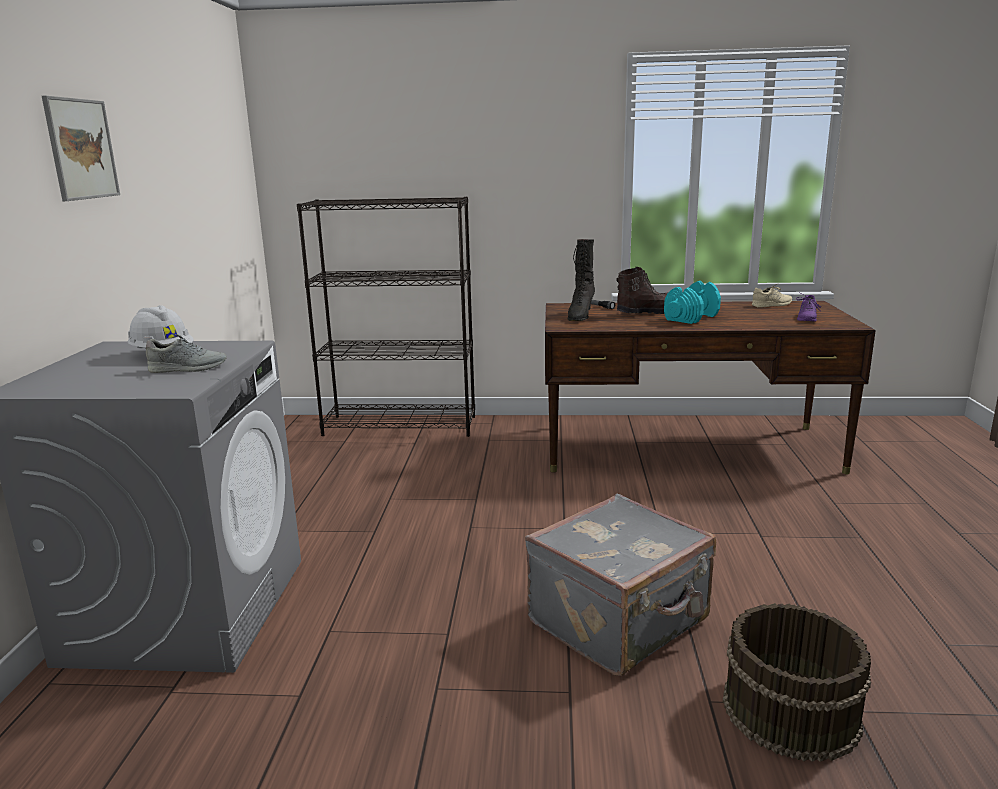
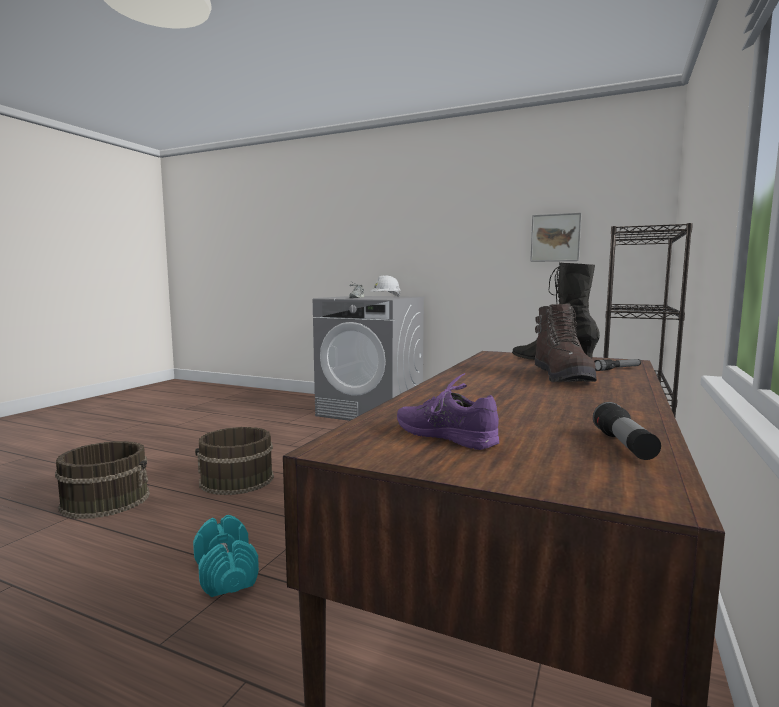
camera: 110 degrees right, 10 degrees down
(81, 149) = (440, 211): picture -> picture (555, 237)
(620, 622) = (237, 480): grey suitcase -> brown bucket
(692, 317) = (512, 385): turquoise dumbbell -> turquoise dumbbell (225, 573)
(772, 305) = (624, 446): beige shoe -> flashlight

